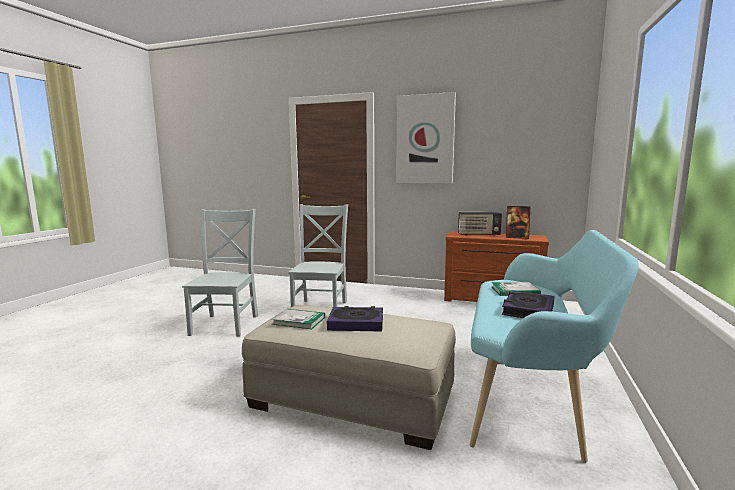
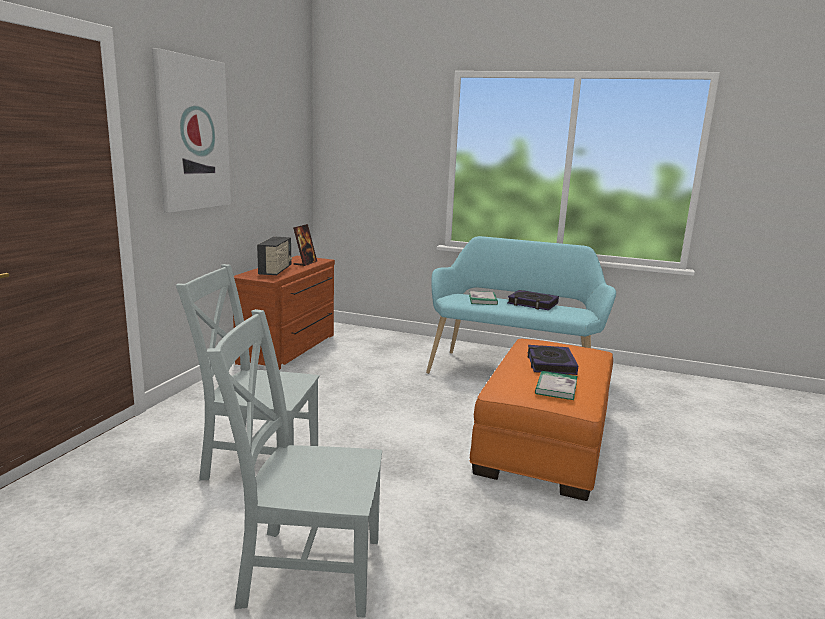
camera: 90 degrees left, 5 degrees up
(352, 398) = (544, 441): beige ottoman -> orange ottoman

